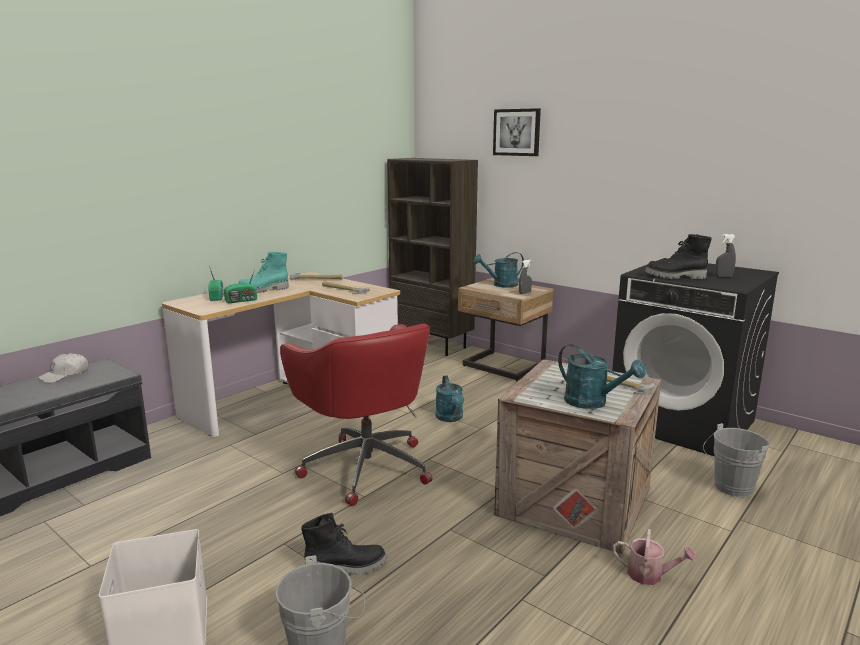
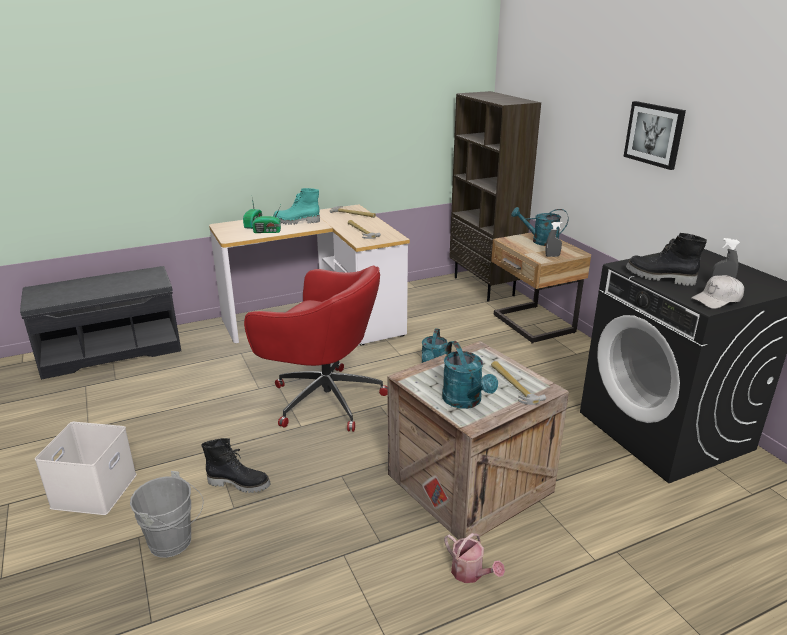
camera: 25 degrees right, 10 degrees up
(65, 375) = (124, 277): white cap -> white cap (717, 300)
(365, 466) = (323, 399): red office chair -> red office chair turned 60 degrees counterclockwise
(517, 132) = (579, 76): picture -> picture (654, 134)
(730, 488) = (642, 516): grey bucket -> none

